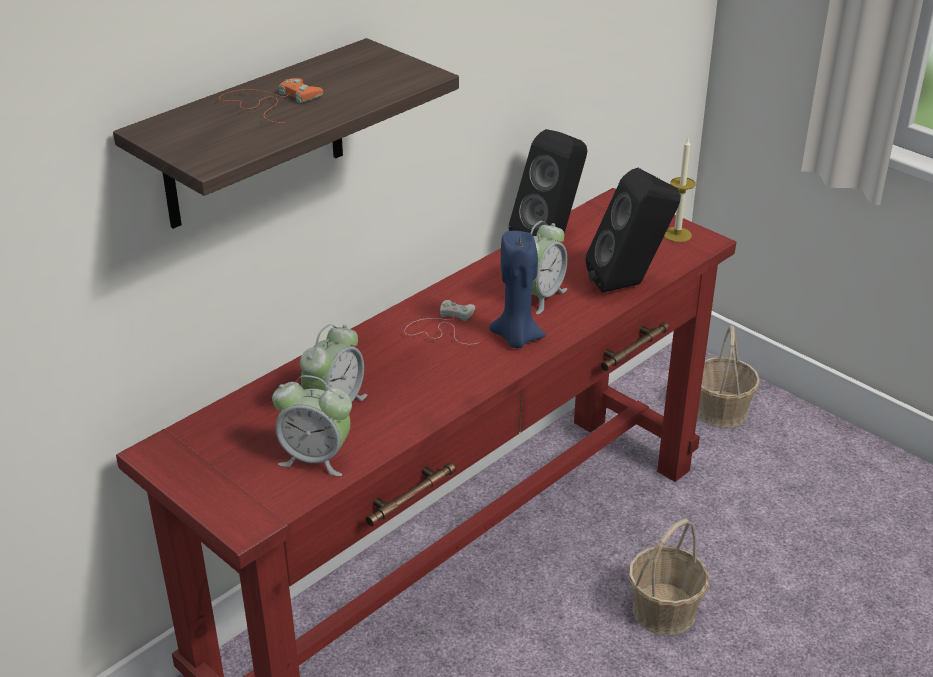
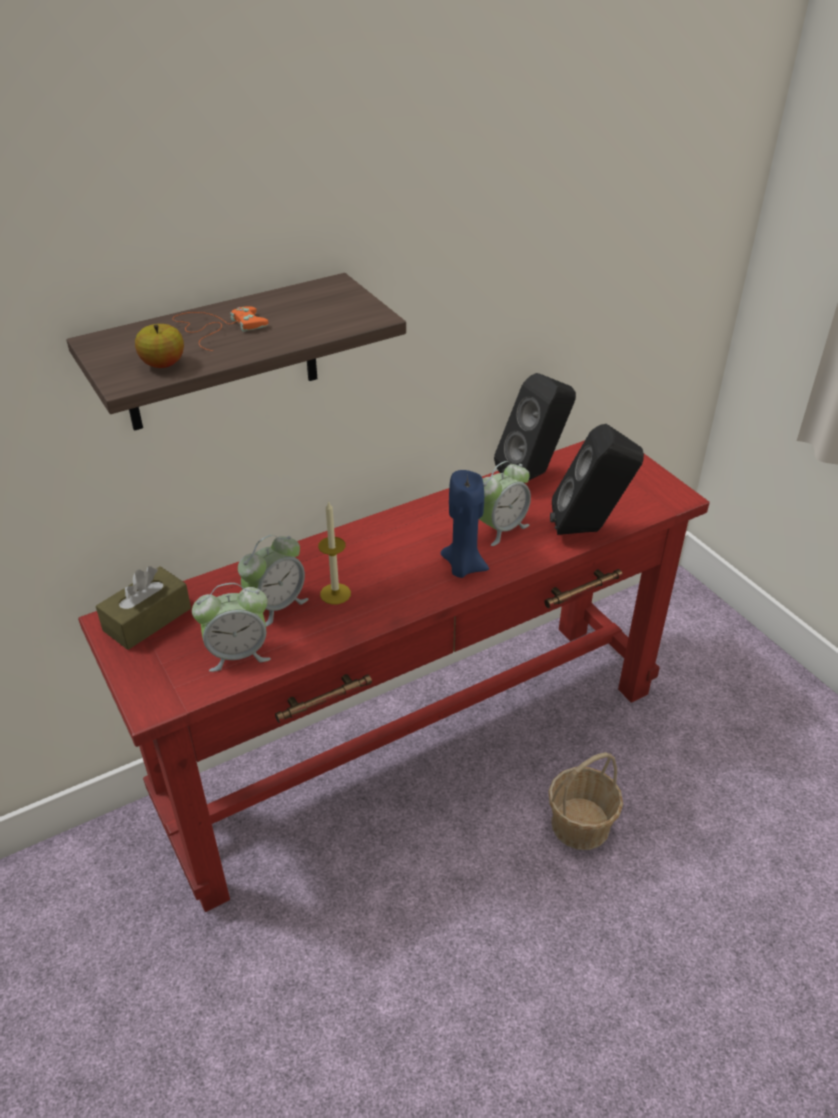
camera: 15 degrees right, 5 degrees up
(197, 443) = (147, 619): none -> brown tissue box
(237, 142) = (163, 364): none -> apple
(315, 458) = (238, 654): alarm clock -> alarm clock turned 45 degrees counterclockwise
(442, 327) = (402, 544): white game controller -> none
(677, 234) = (654, 486): candle -> candle (335, 594)
(720, 411) = (695, 642): basket -> none

